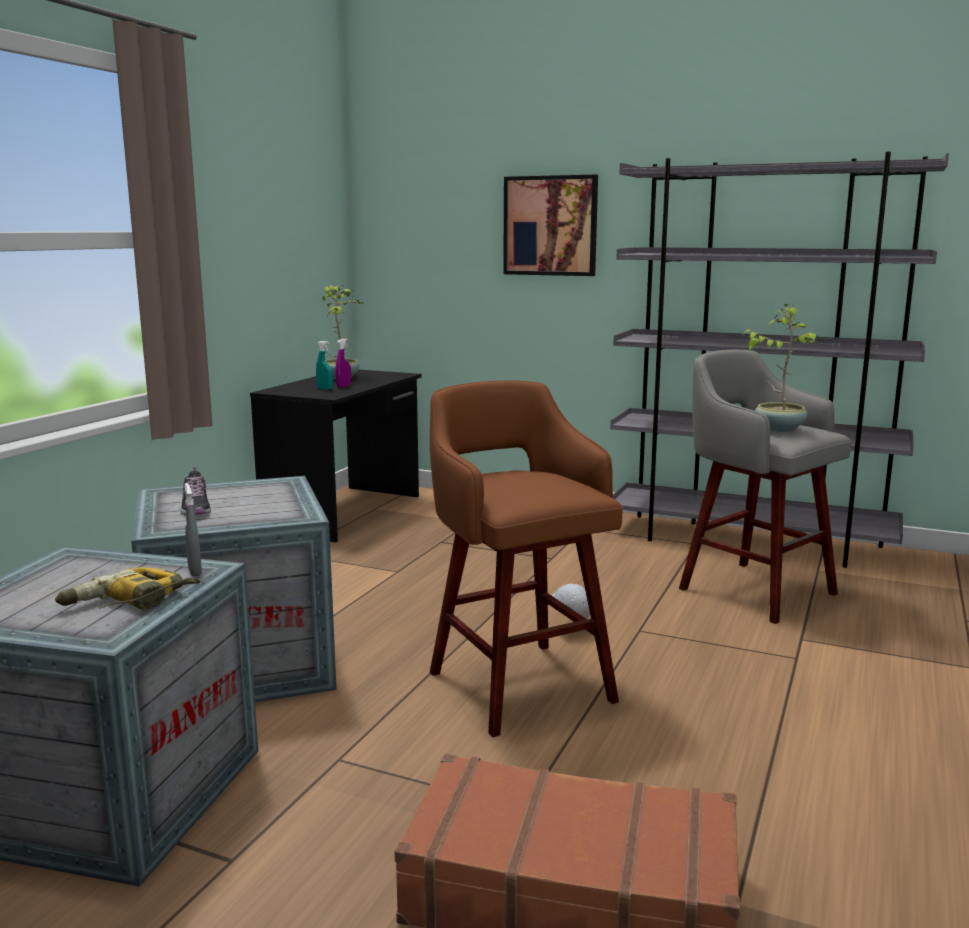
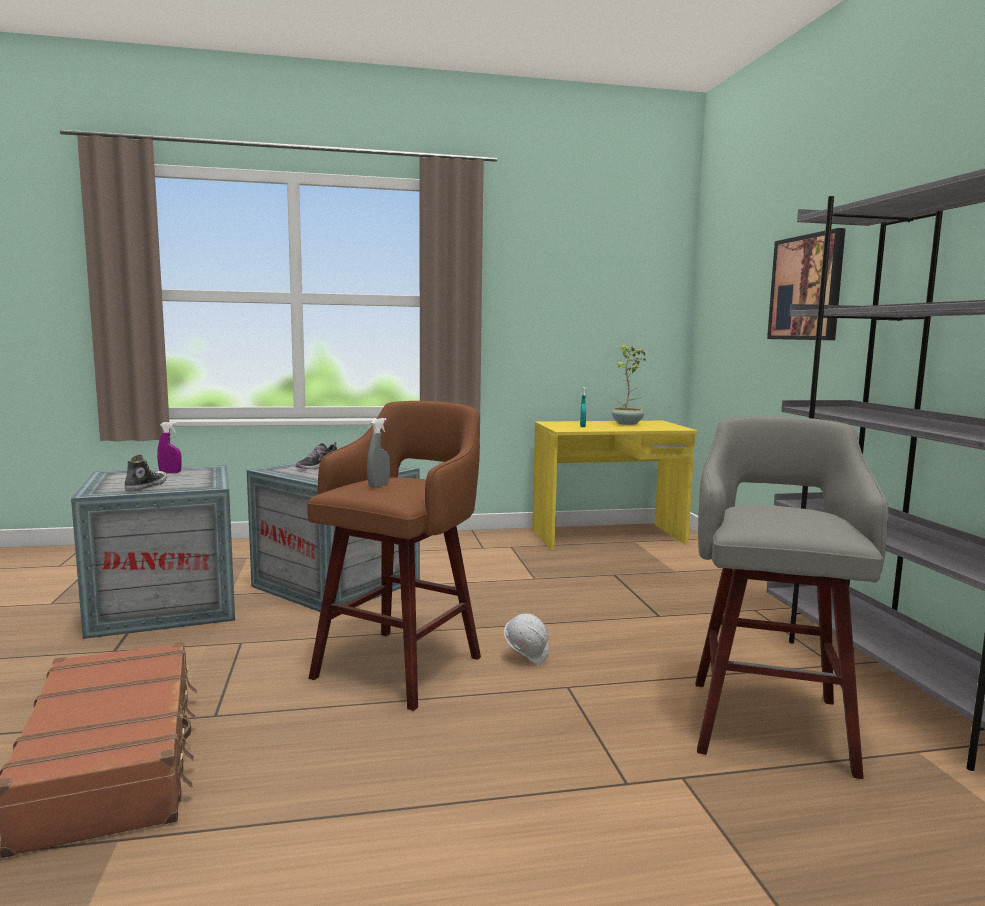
camera: 55 degrees right, 5 degrees down
(129, 603) = (146, 486): power drill -> shoe
(195, 571) = (204, 485): grey spray bottle -> grey spray bottle (378, 485)
(343, 386) = (601, 427): purple spray bottle -> purple spray bottle (170, 472)
(346, 512) = (609, 537): black desk -> yellow desk
(779, 429) = (779, 517): potted plant -> none

